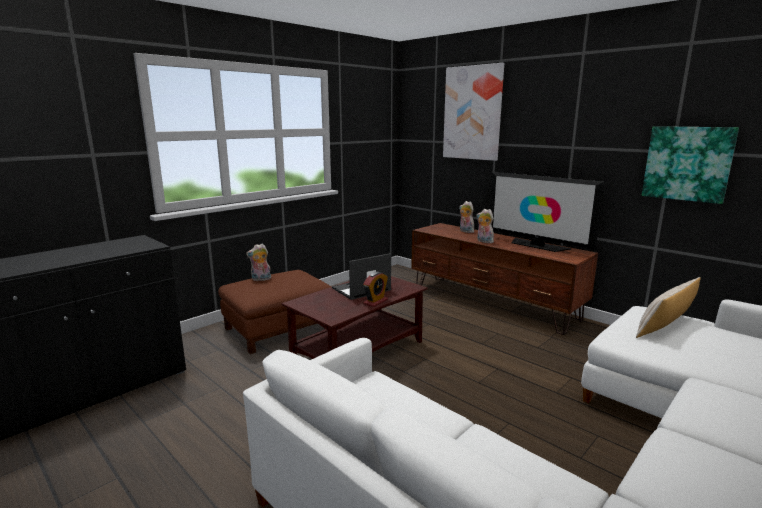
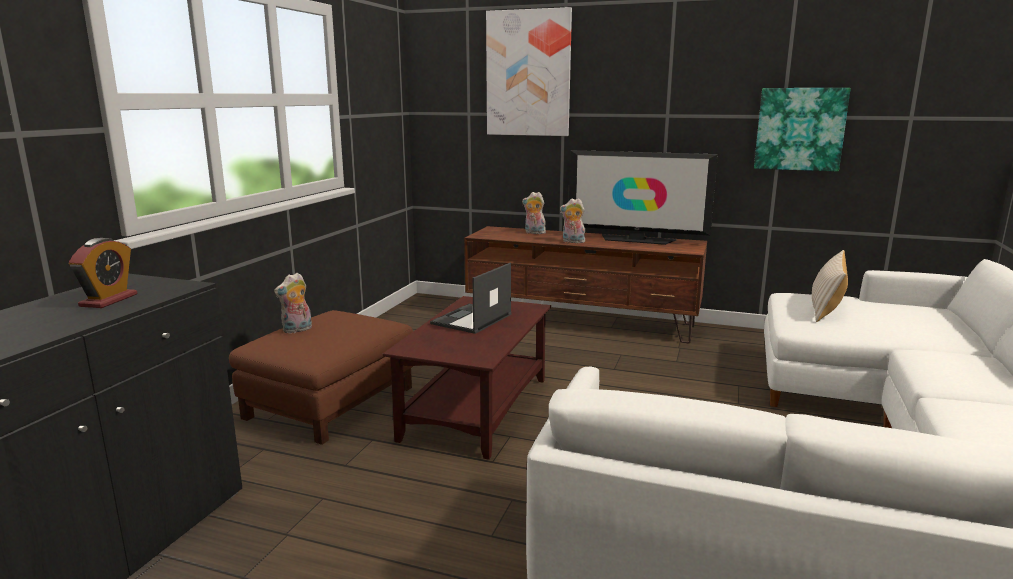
camera: 25 degrees left, 0 degrees up
(375, 302) = (510, 331): alarm clock -> alarm clock (109, 300)

